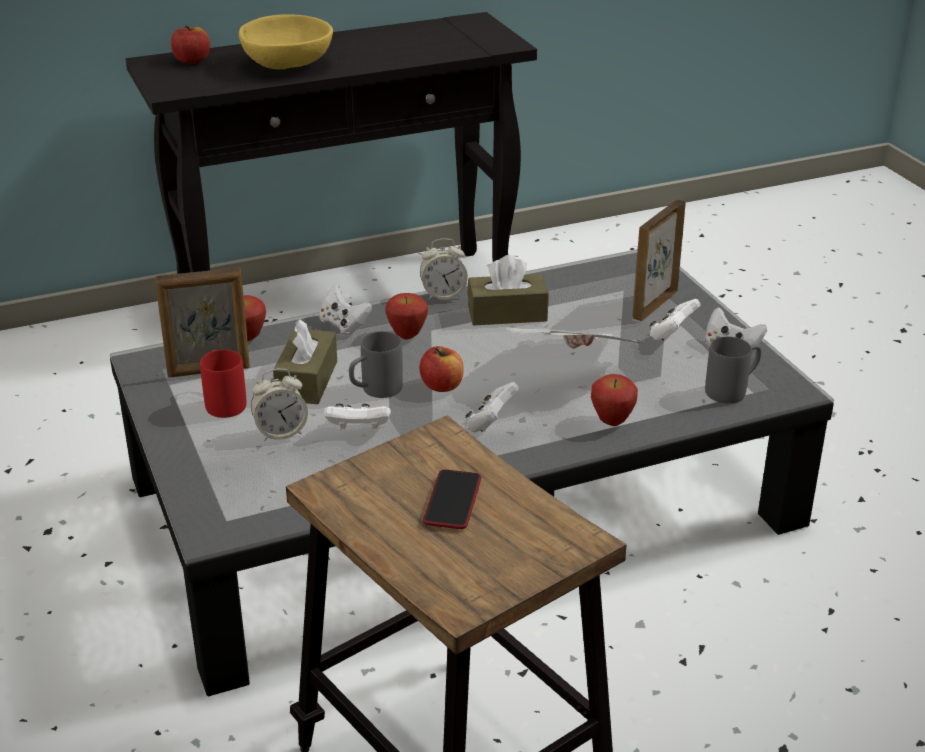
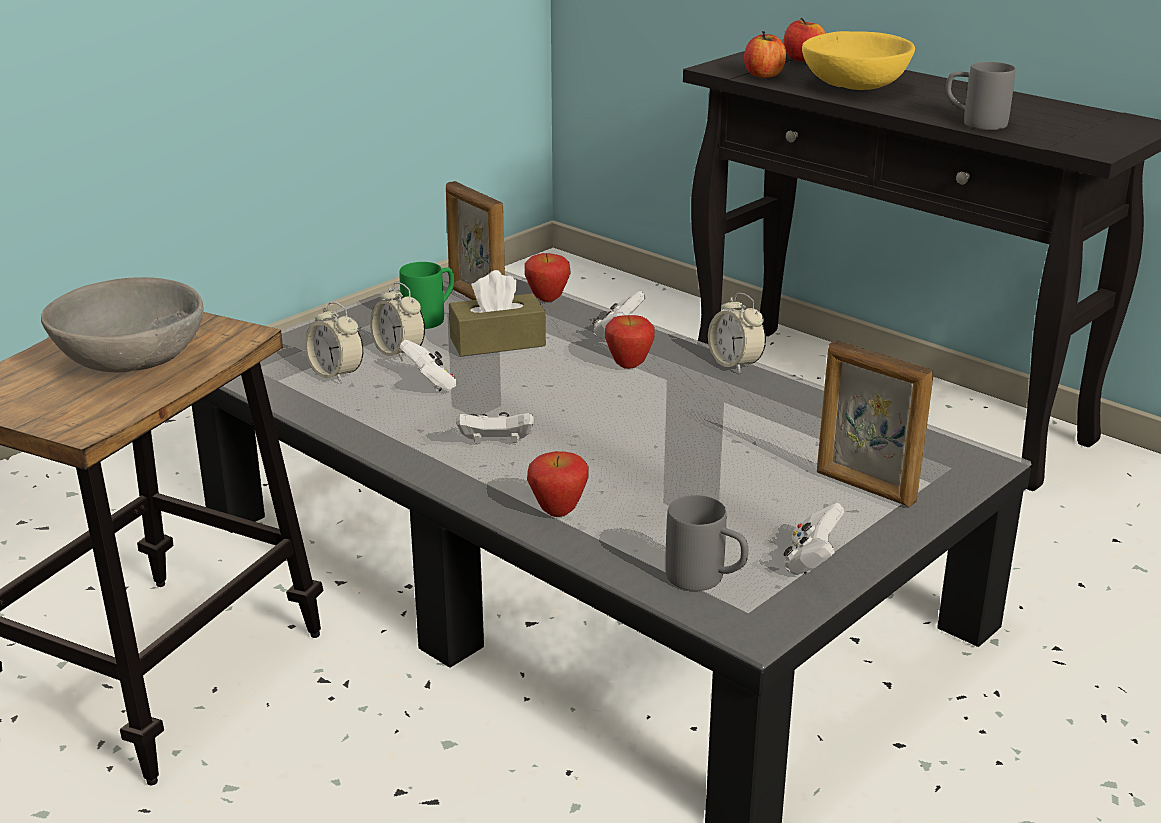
camera: 65 degrees right, 5 degrees down
(223, 401) = (431, 318): red mug -> green mug
(294, 473) = (336, 374): none -> alarm clock
(374, 391) = (507, 375): grey mug -> grey mug (974, 123)
(442, 386) = (547, 404): apple -> apple (764, 75)
(452, 501) = (132, 361): phone -> grey bowl
(507, 313) = (735, 405): brown tissue box -> none
(574, 367) = (658, 466): newspaper -> none
(654, 304) = (864, 488): picture frame -> picture frame turned 150 degrees counterclockwise
(672, 334) = (801, 513): white game controller -> none

